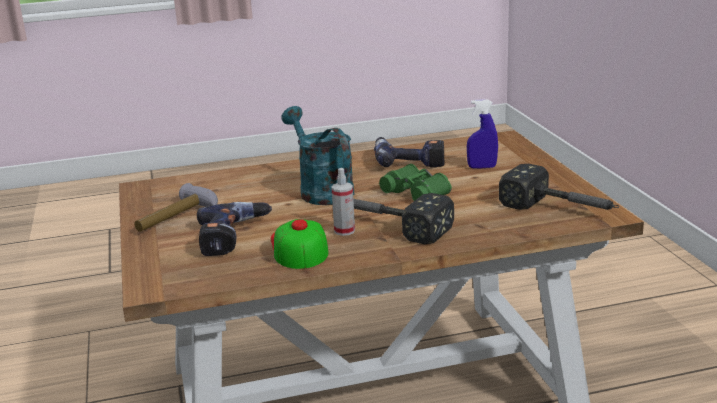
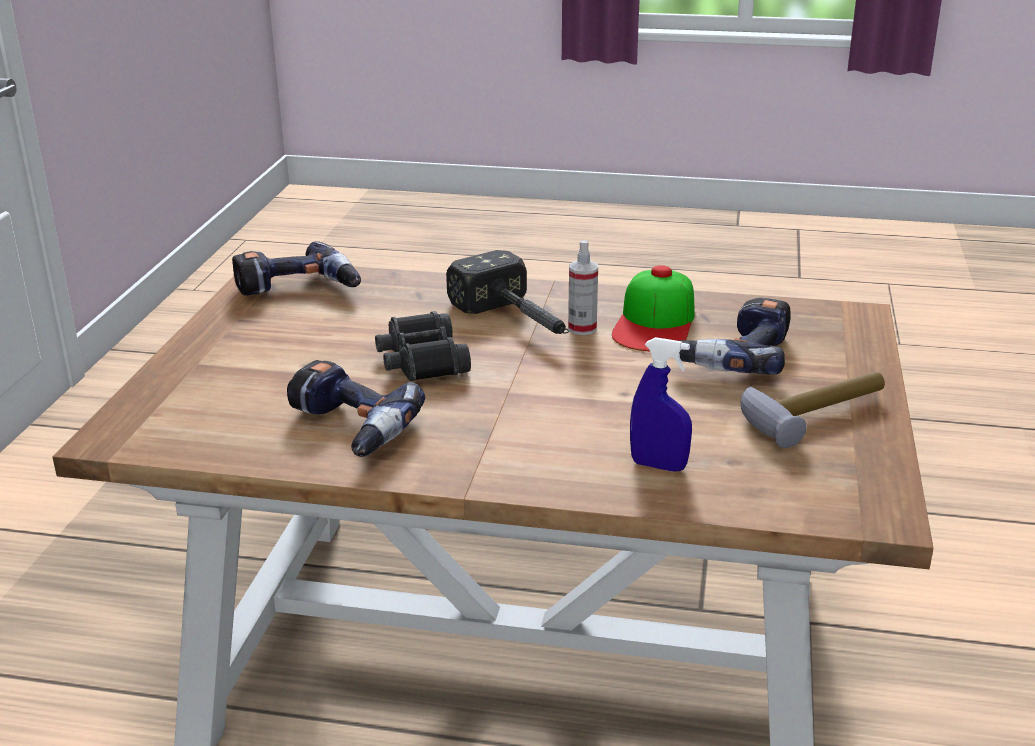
camera: 155 degrees left, 5 degrees up
(321, 190) = (554, 405): turquoise watering can -> none
(418, 192) = (421, 361): green binoculars -> black binoculars
(482, 167) = (266, 380): blue spray bottle -> blue spray bottle (658, 465)
(561, 209) = (297, 290): hammer -> power drill

